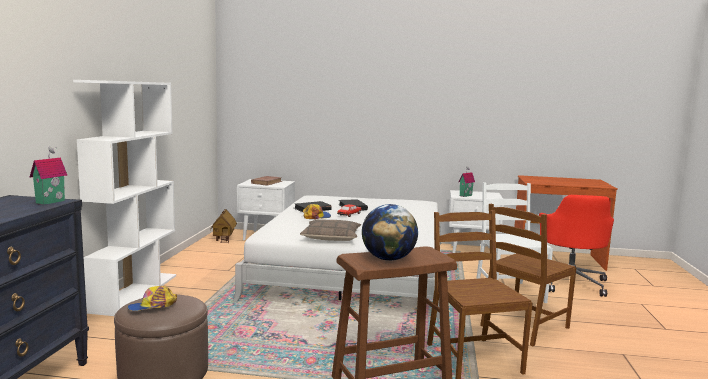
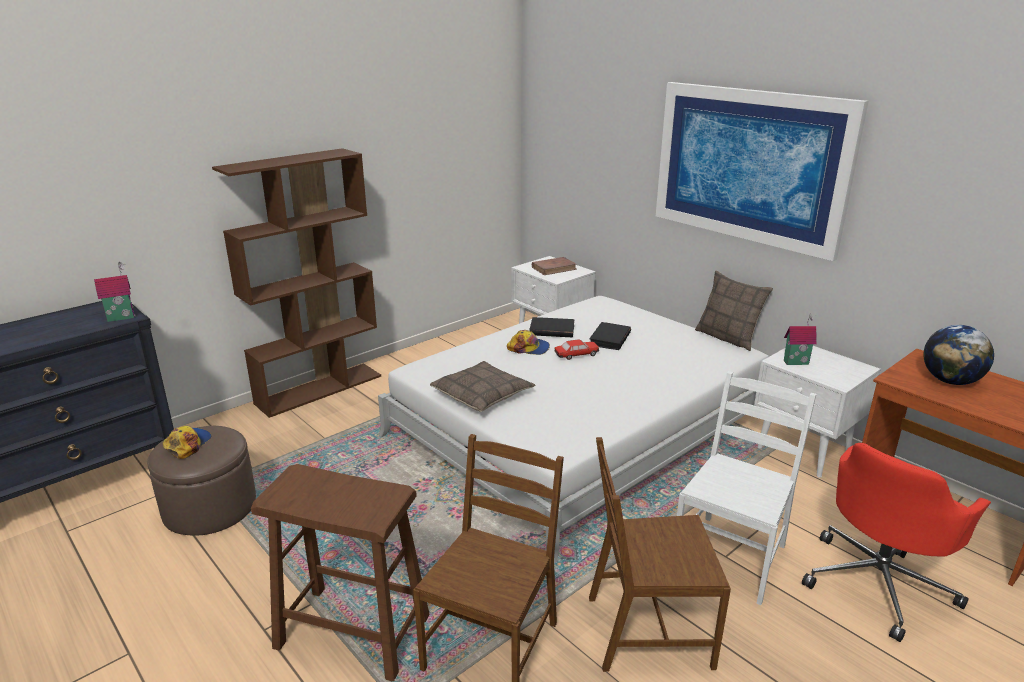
camera: 40 degrees right, 15 degrees up
(135, 292) = (319, 389): white bookcase -> brown bookcase
(153, 307) = (187, 444): cap -> cap turned 90 degrees clockwise
(224, 238) = (501, 328): toy house -> none
(388, 259) = (320, 495): globe -> globe (950, 381)
(406, 93) = (749, 165): none -> picture
(408, 198) = (728, 338): none -> pillow

